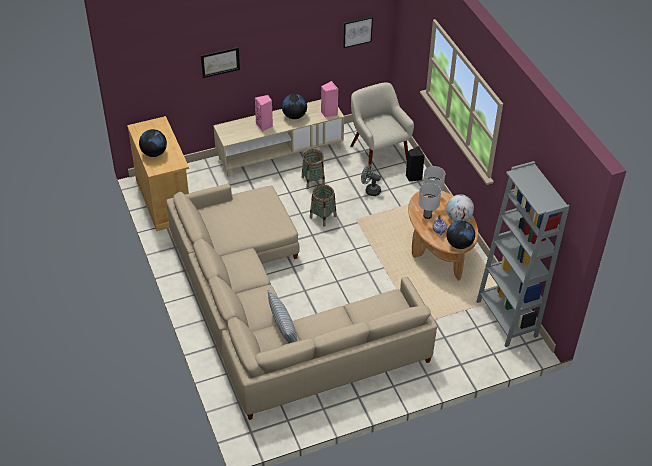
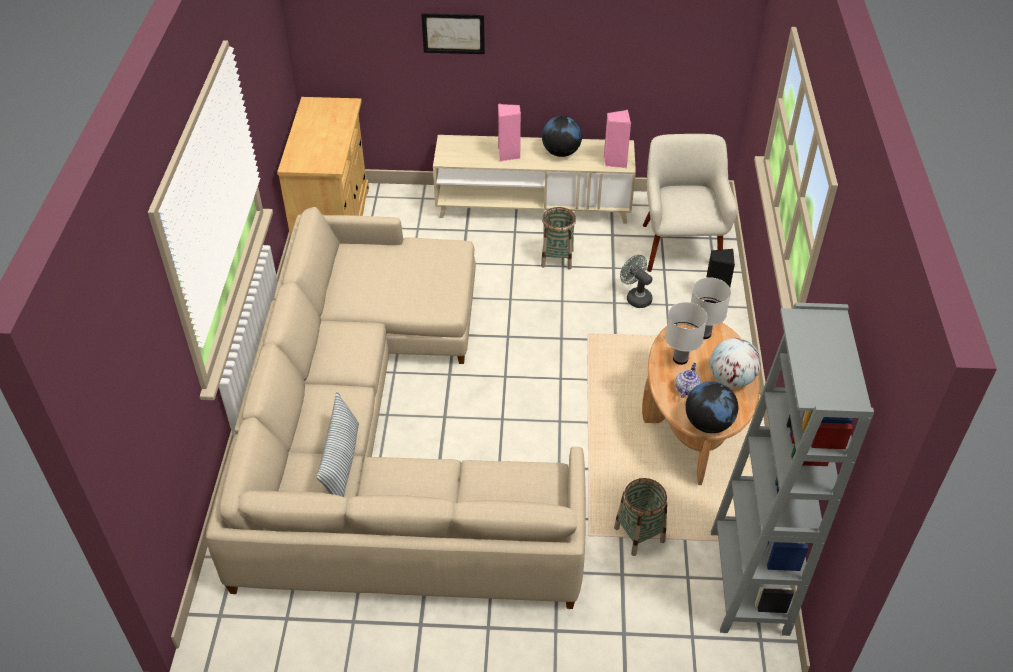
camera: 25 degrees right, 0 degrees up
(154, 153) = (308, 142): globe -> none
(323, 217) = (540, 315): basket -> basket (639, 534)
(357, 31) = (689, 39): picture -> none

